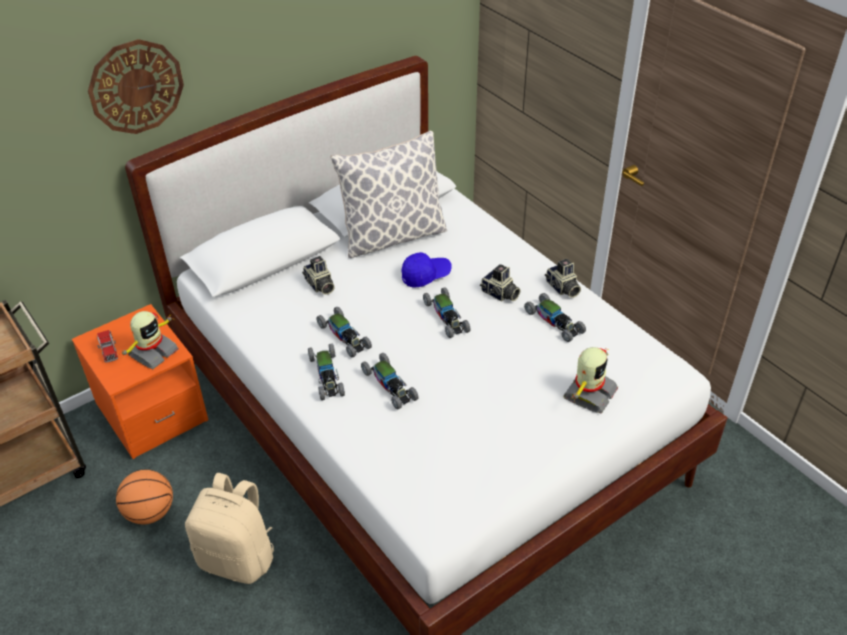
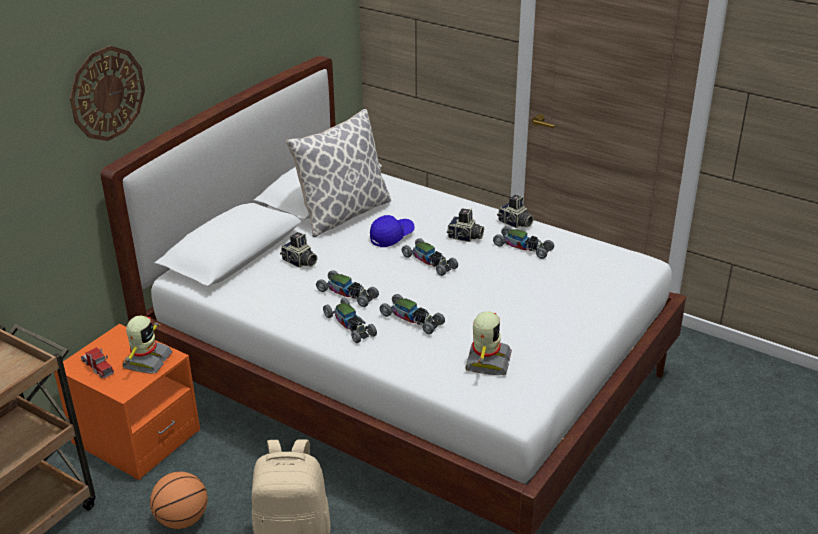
camera: 20 degrees left, 10 degrees down
(588, 393) = (582, 289): toy robot -> toy robot (486, 361)

